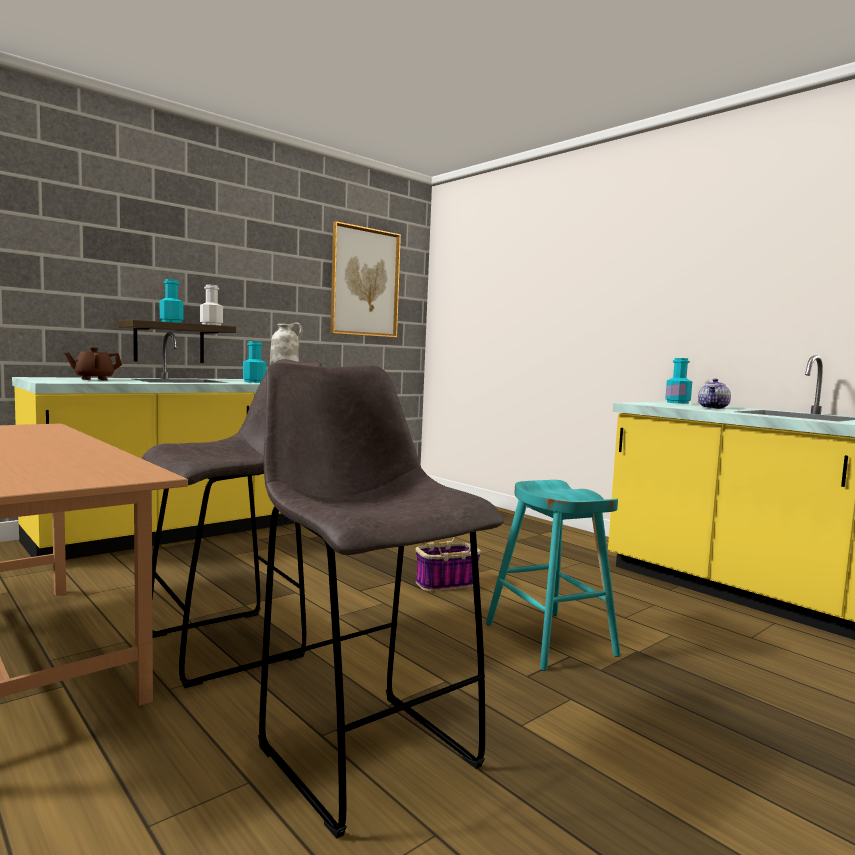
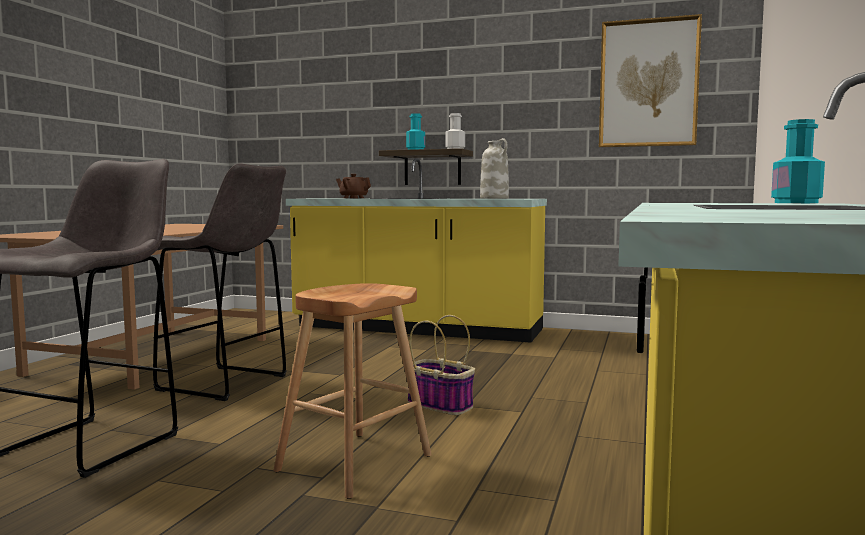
camera: 60 degrees right, 0 degrees up
(254, 382) = (461, 198): turquoise bottle -> none
(550, 639) = (354, 463): turquoise stool -> brown stool
(713, 408) = (739, 204): teapot -> none

